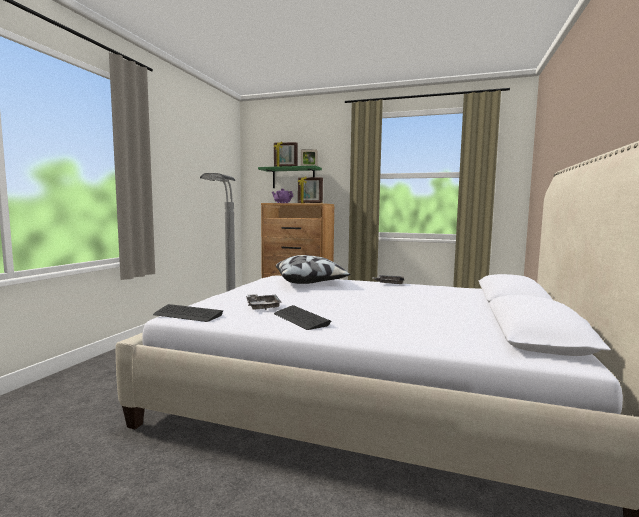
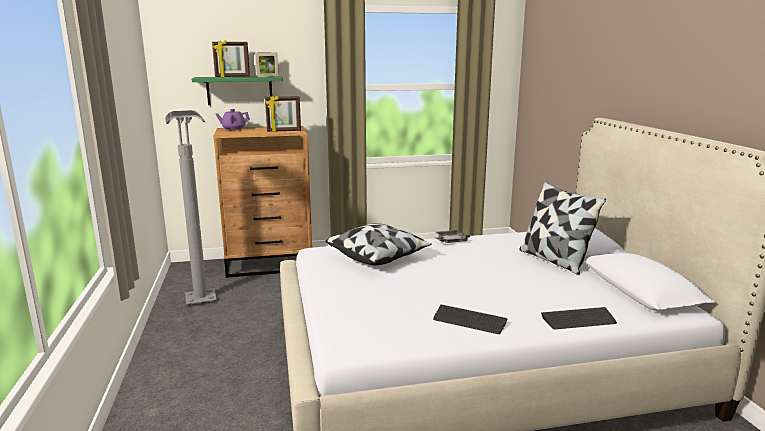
camera: 30 degrees left, 10 degrees up
(188, 315) = (358, 346): keyboard -> keyboard (578, 320)
(262, 307) = (404, 312): grey tray -> none
(468, 304) = (554, 260): none -> pillow

